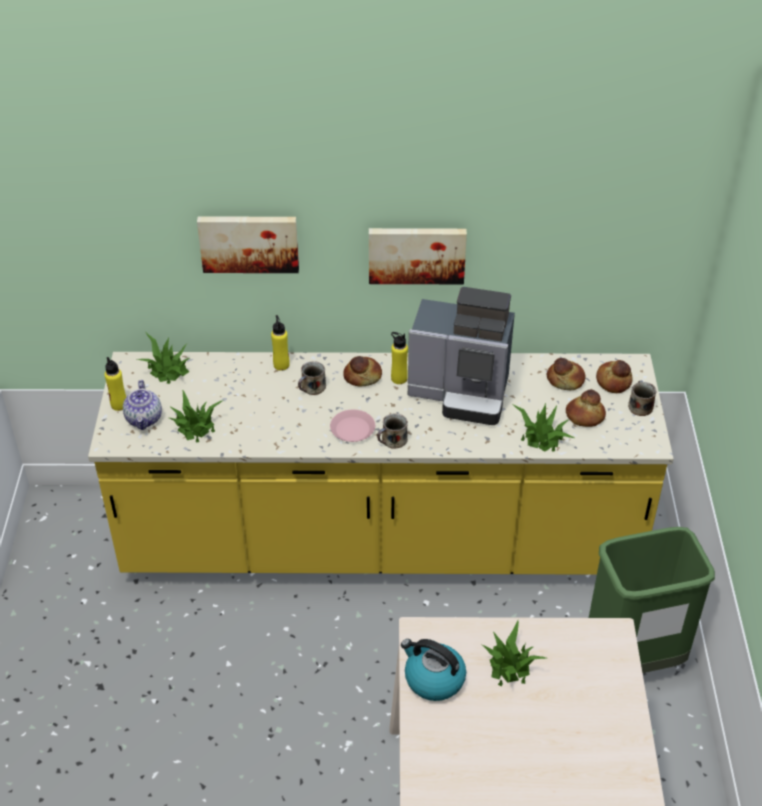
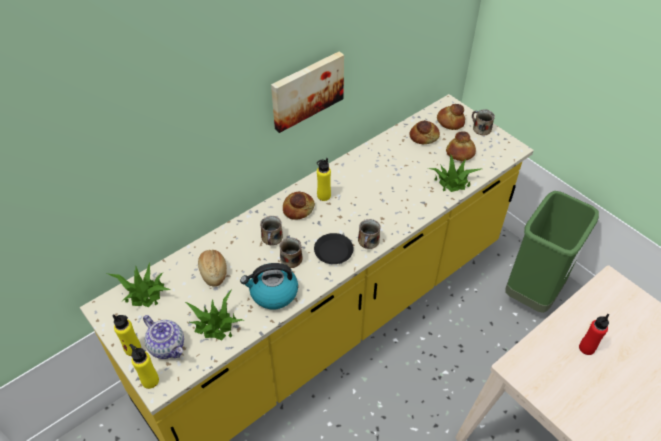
camera: 40 degrees left, 5 degrees up
(236, 385) = (213, 272): none -> bread
(249, 242) = (177, 144): picture -> none
(281, 365) = (231, 235): yellow bottle -> yellow bottle (150, 380)
(310, 412) = (290, 258): none -> mug
(353, 429) = (334, 251): pink plate -> black plate
(433, 679) = (559, 394): kettle -> kettle (273, 293)
(462, 393) = (374, 181): coffee machine -> none
(509, 665) = (586, 348): potted plant -> red bottle

